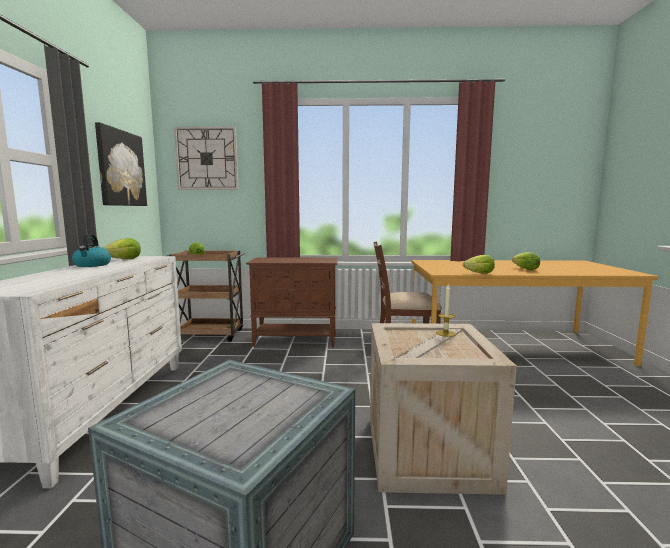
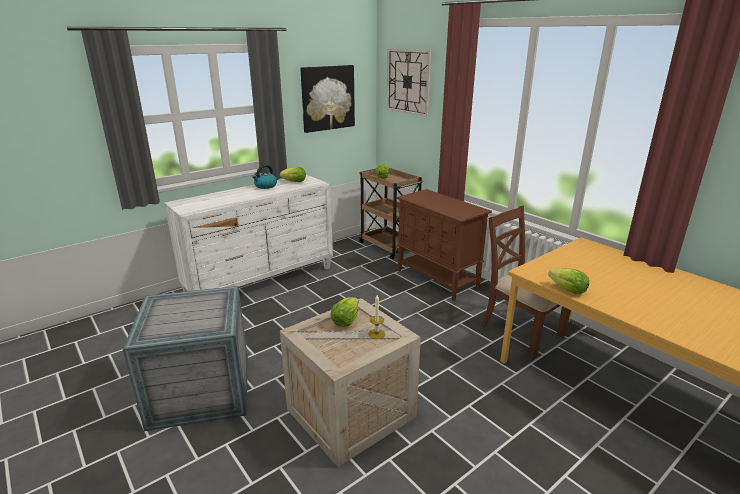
camera: 50 degrees right, 15 degrees up
(525, 269) = (662, 309): lettuce -> lettuce (345, 321)

